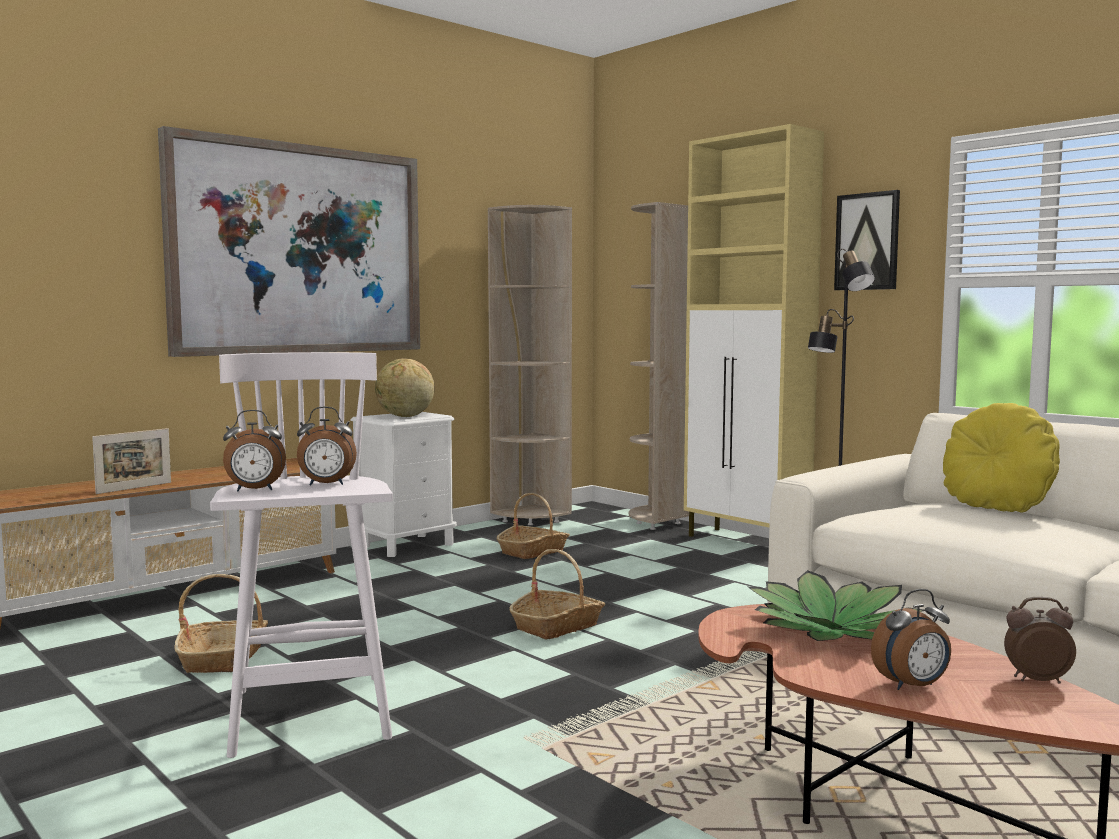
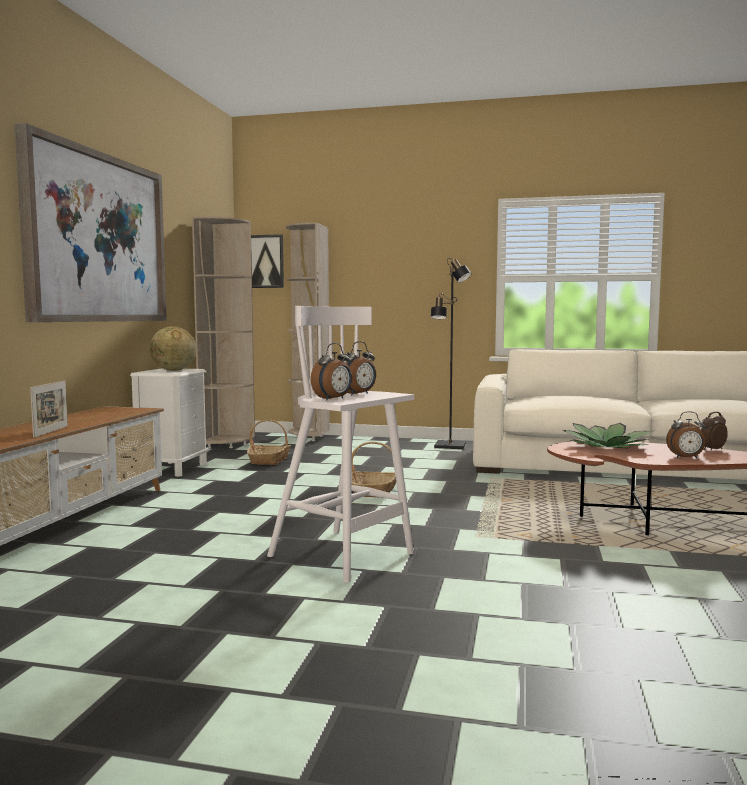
camera: 35 degrees left, 0 degrees up
(224, 658) = (209, 544): basket -> none
(747, 542) = (379, 440): beige cabinet -> none
(867, 241) = (448, 255): picture -> picture (266, 261)
(913, 686) = (686, 458): alarm clock -> alarm clock turned 60 degrees clockwise
(997, 508) = (569, 394): yellow pillow -> none

